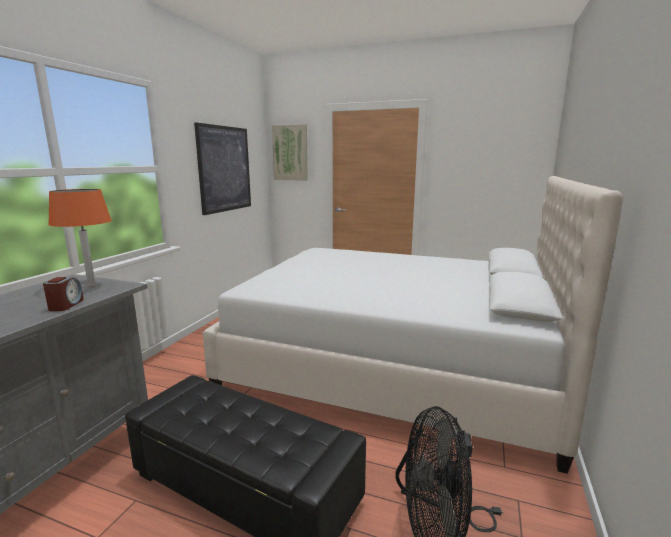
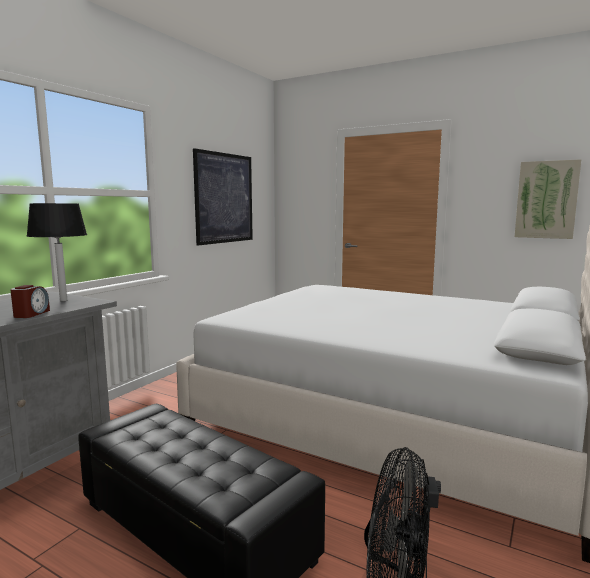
camera: 10 degrees right, 5 degrees down
(91, 285) = (63, 300): orange table lamp -> black table lamp
(290, 153) = (298, 183): picture -> picture (546, 200)

